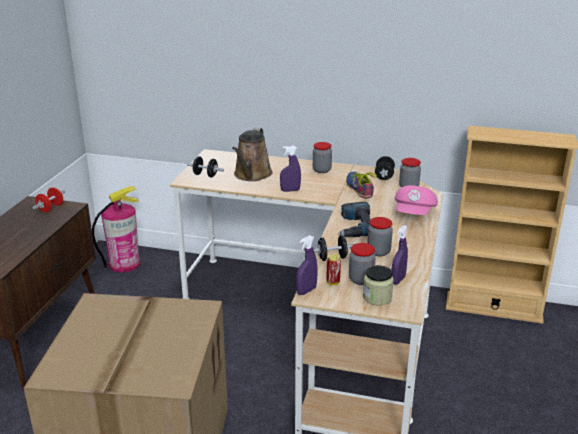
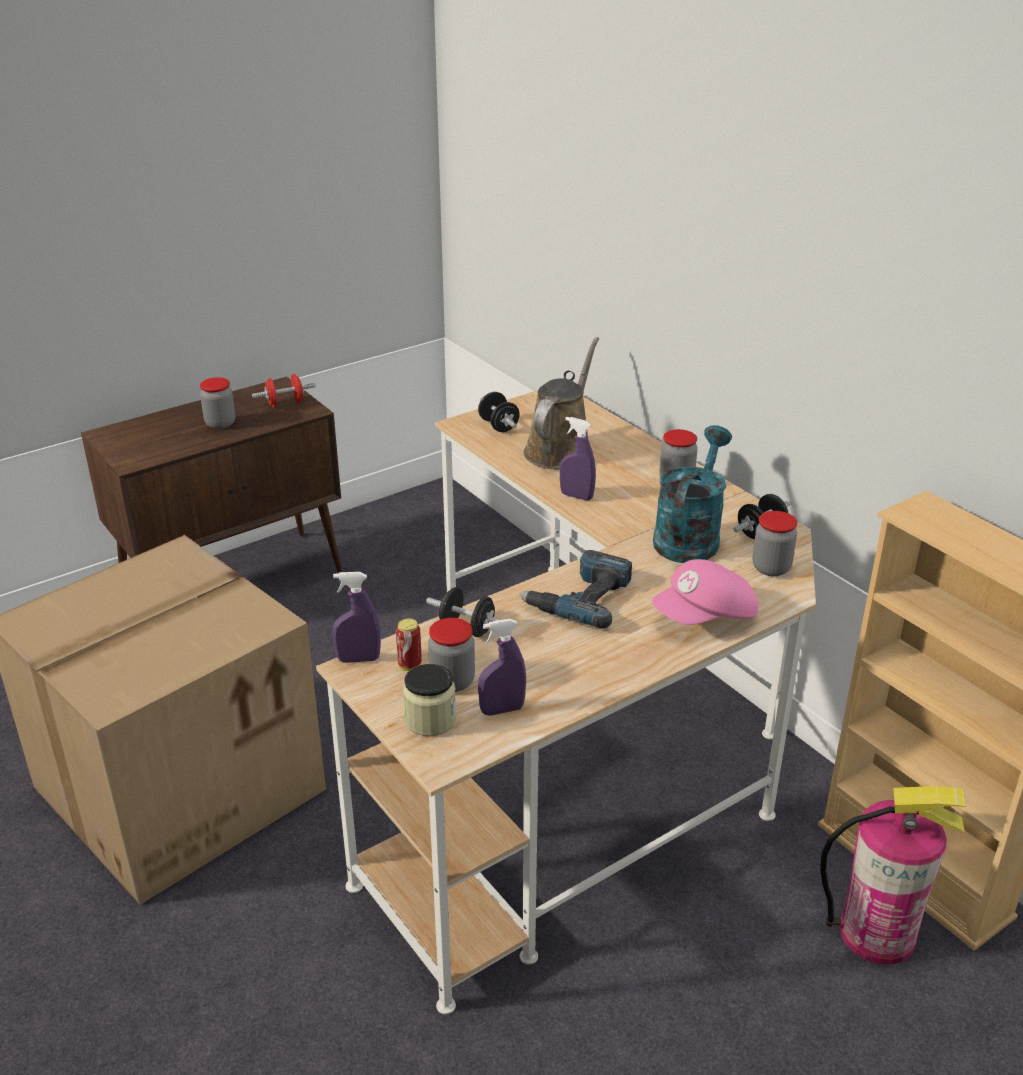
camera: 40 degrees right, 5 degrees up
(124, 264) = (439, 523): fire extinguisher -> fire extinguisher (877, 933)
(251, 175) = (560, 449): brown watering can -> brown watering can turned 150 degrees clockwise
(361, 188) = (689, 536): shoe -> turquoise watering can
(378, 251) = (547, 652): jar -> jar (220, 423)

